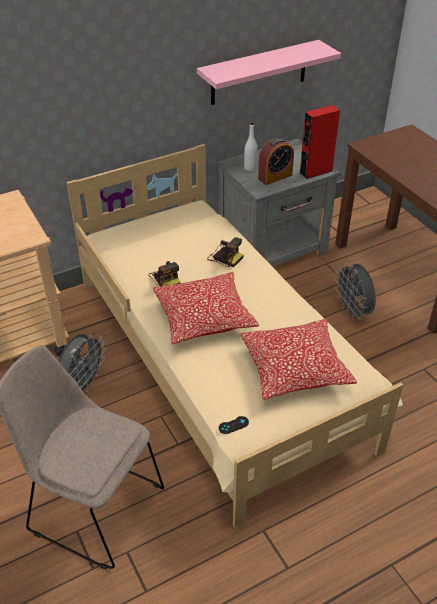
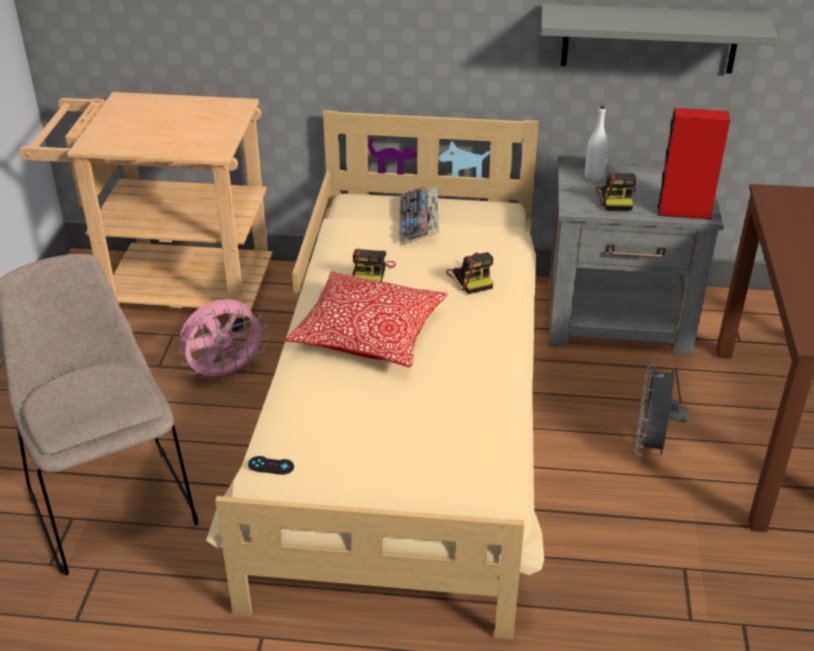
camera: 35 degrees right, 5 degrees down
(83, 385) = (225, 372): grey fan -> pink fan
(160, 235) = (419, 223): none -> keyboard
(259, 73) = (649, 38): pink shelf -> grey shelf
(275, 177) = (616, 198): alarm clock -> camera
(295, 368) = (415, 442): pillow -> none

